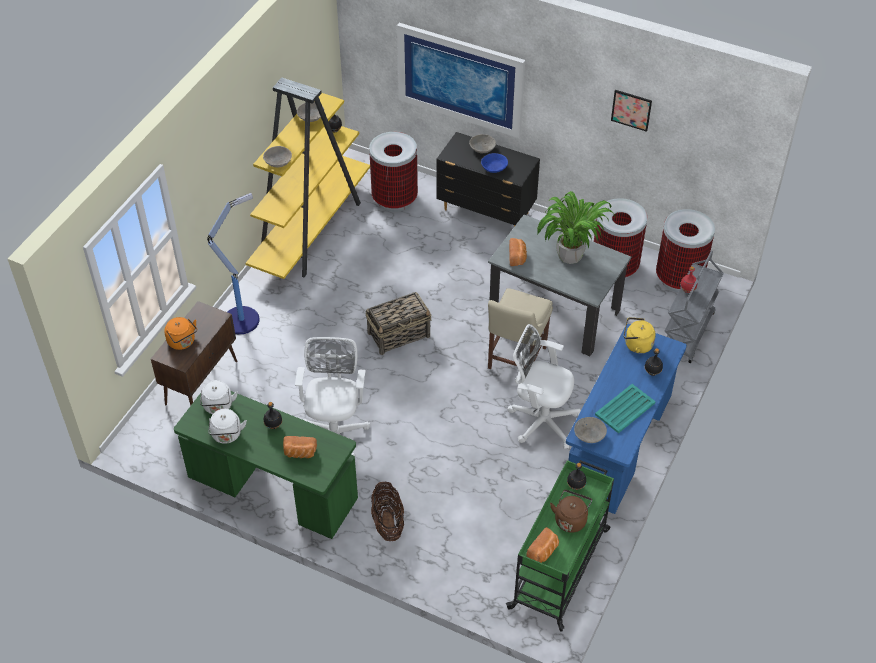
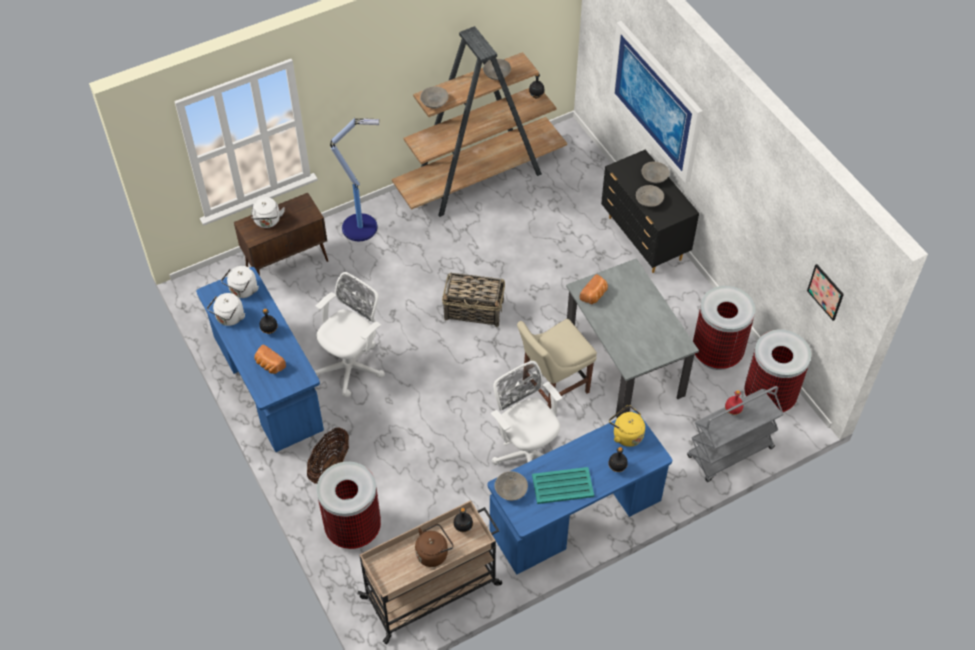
camera: 35 degrees right, 5 degrees up
(182, 342) = (267, 221): orange kettle -> white kettle
(272, 489) = (267, 384): green desk -> blue desk
(311, 230) = (480, 177): yellow bookcase -> brown bookcase
(394, 199) = (573, 185): trash can -> trash can (353, 528)
(494, 167) = (649, 200): blue bowl -> grey bowl
(543, 551) = (387, 566): bread -> none
(560, 567) = (432, 590): green cart -> beige cart
(570, 255) = (643, 318): potted plant -> none
(631, 110) = (772, 208): picture -> picture (825, 292)

